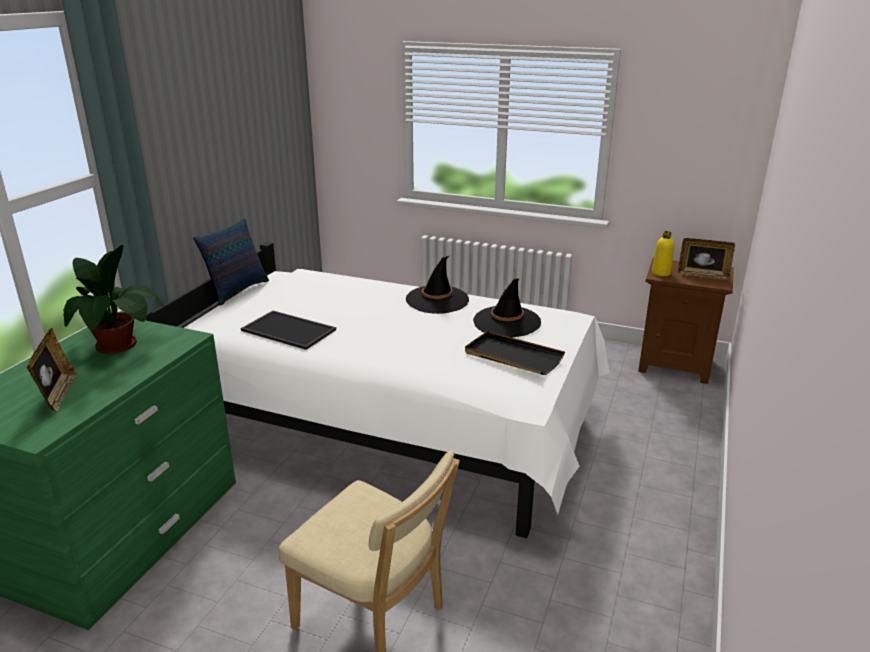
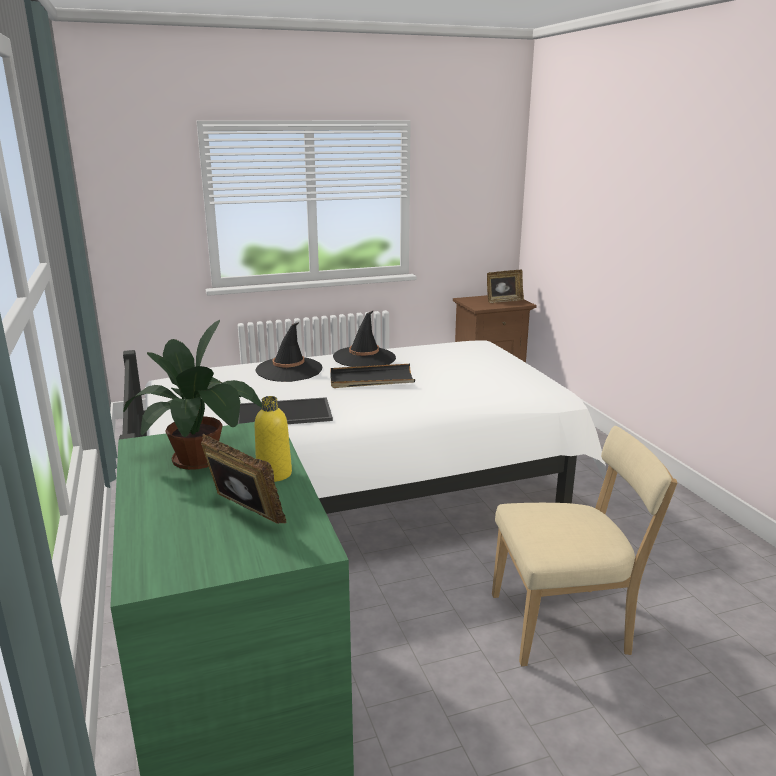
camera: 40 degrees left, 5 degrees down
(237, 291) = (150, 404): blue pillow -> none
(506, 322) = (446, 357): black hat -> black hat (289, 370)
(513, 356) = (495, 375): black tray -> black tray (371, 379)
(661, 273) = (477, 305): yellow bottle -> yellow bottle (274, 474)

